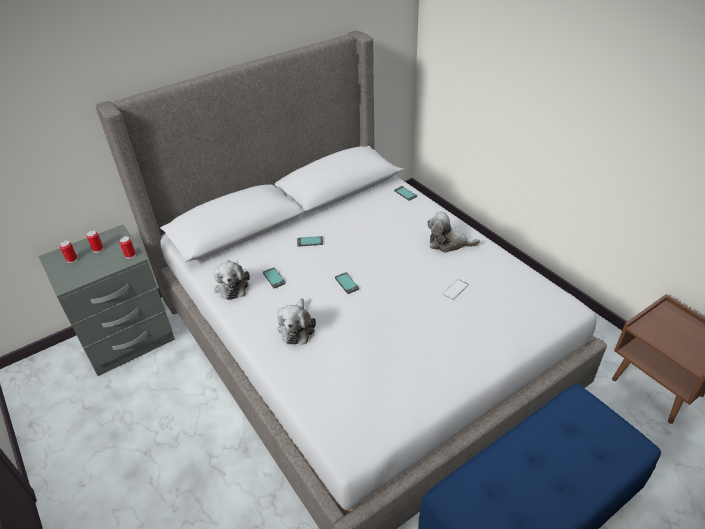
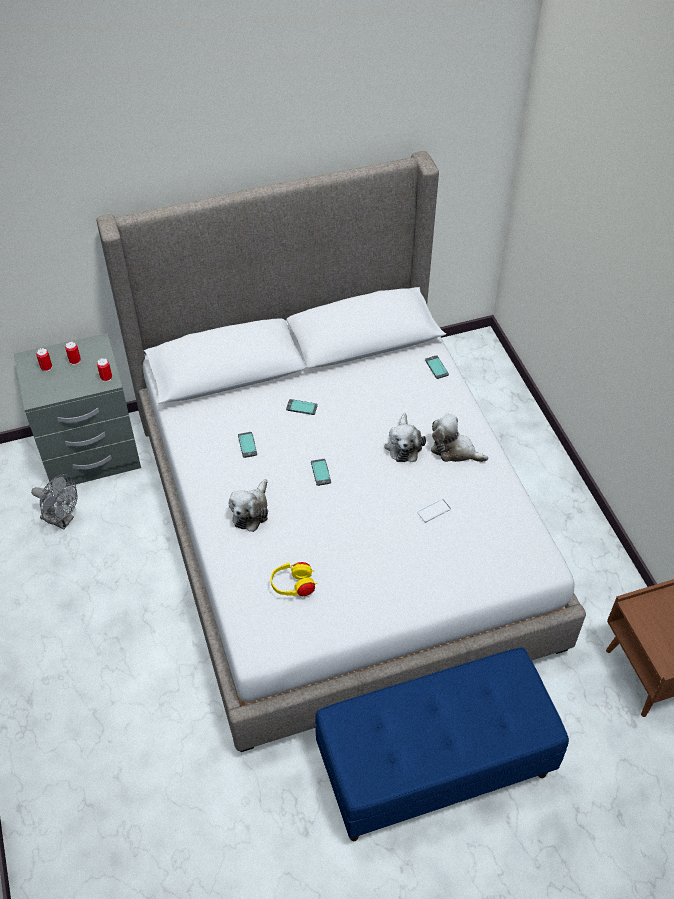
camera: 15 degrees right, 10 degrees up
(111, 398) = (62, 520): none -> grey fan
(231, 285) = (201, 442): plush toy -> plush toy (403, 445)
(363, 379) = (294, 586): none -> yellow headphones

